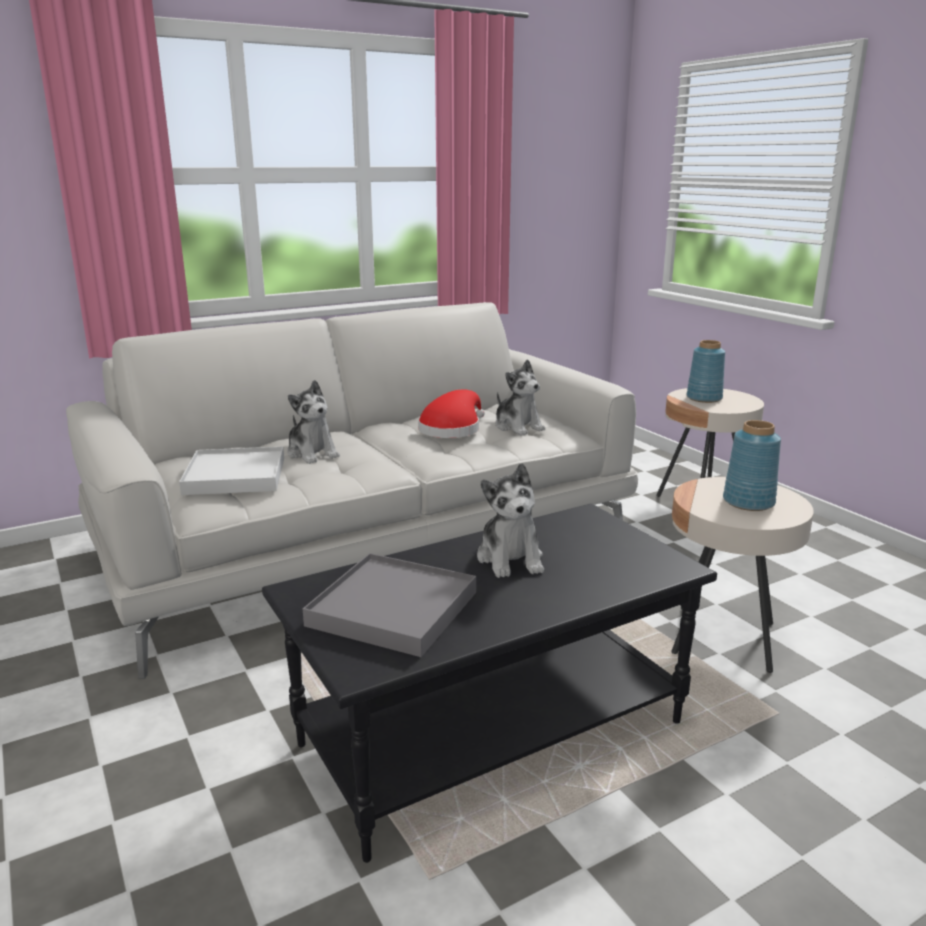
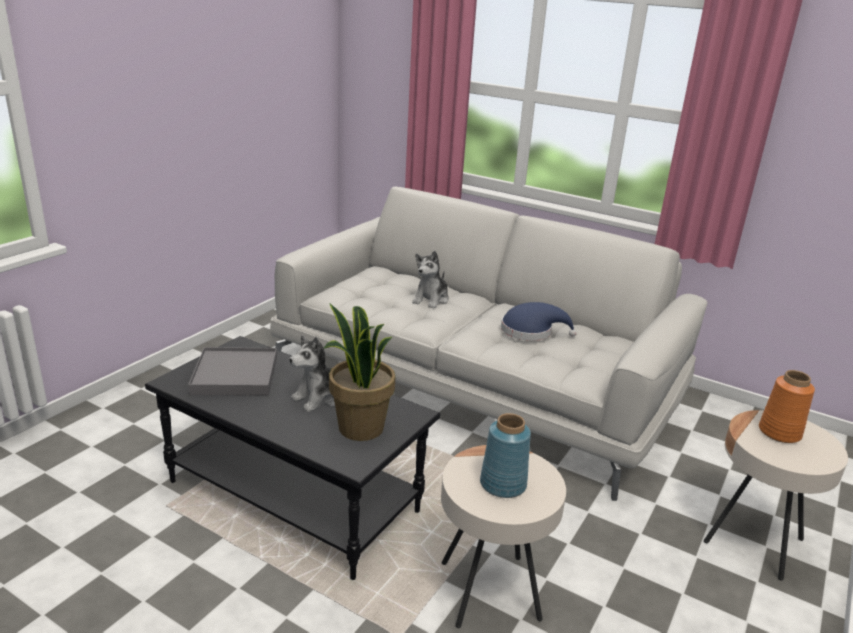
camera: 60 degrees right, 5 degrees up
(235, 476) = (369, 289): white tray -> none
(452, 429) = (531, 331): red hat -> blue hat
(518, 426) = (574, 356): plush toy -> none
(600, 549) = (360, 428): none -> potted plant
(703, 398) = (778, 432): blue vase -> orange vase

